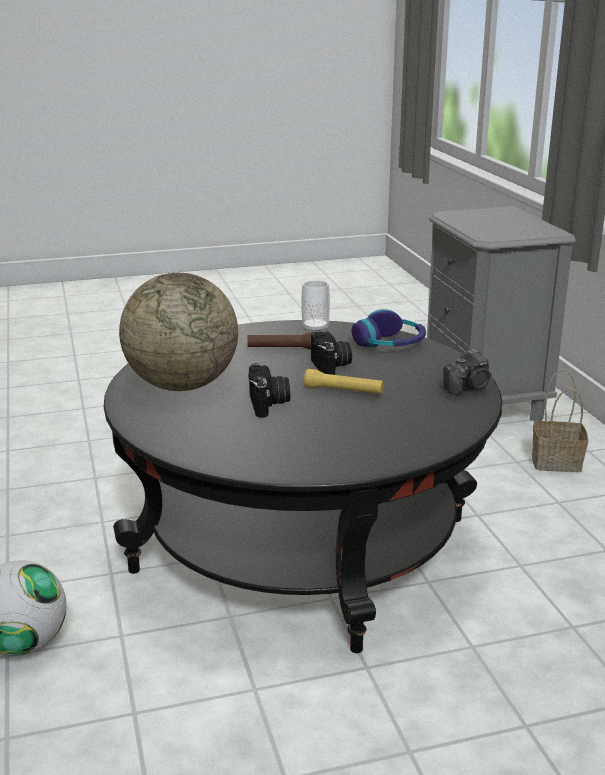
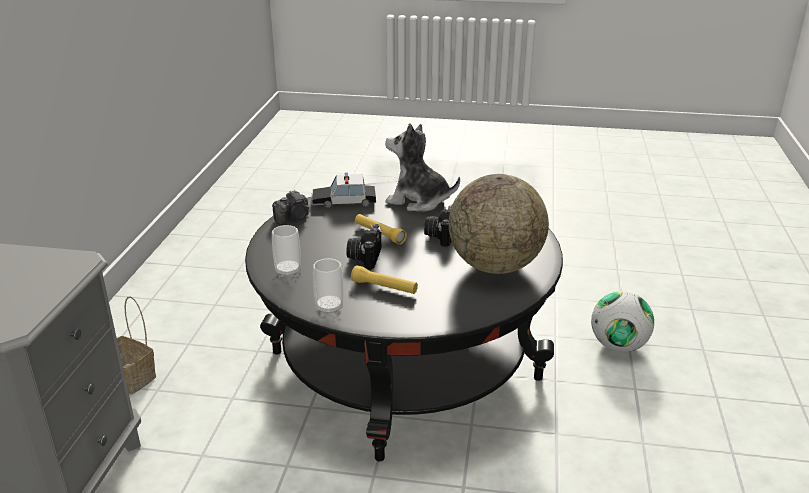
camera: 155 degrees left, 5 degrees up
(282, 349) = (384, 287): brown flashlight -> yellow flashlight
(342, 442) = (418, 201): none -> plush toy
(390, 343) = (288, 271): headphones -> cup
(442, 420) = (343, 201): none -> toy car
(468, 388) = (293, 218): camera -> camera turned 150 degrees clockwise

